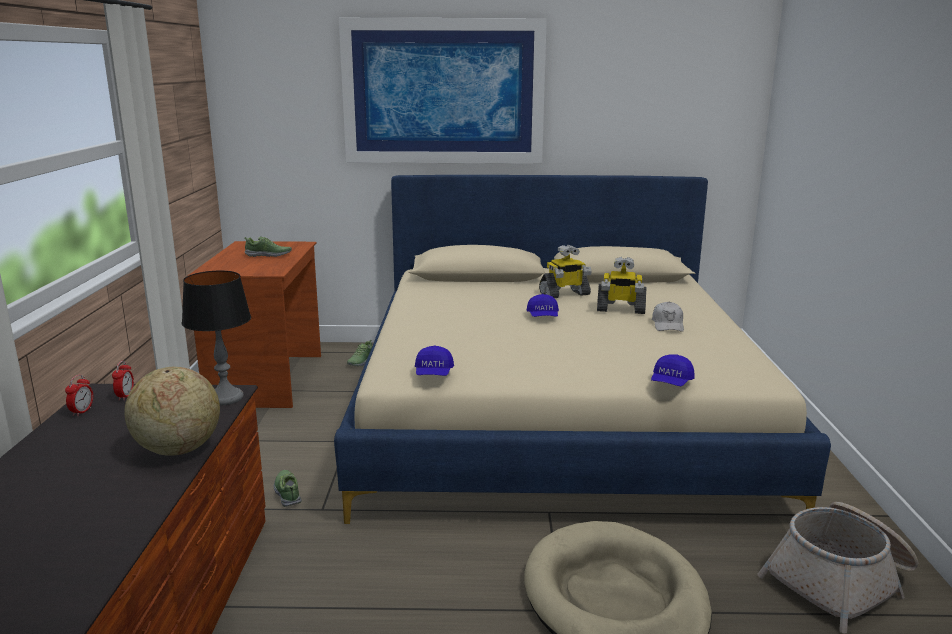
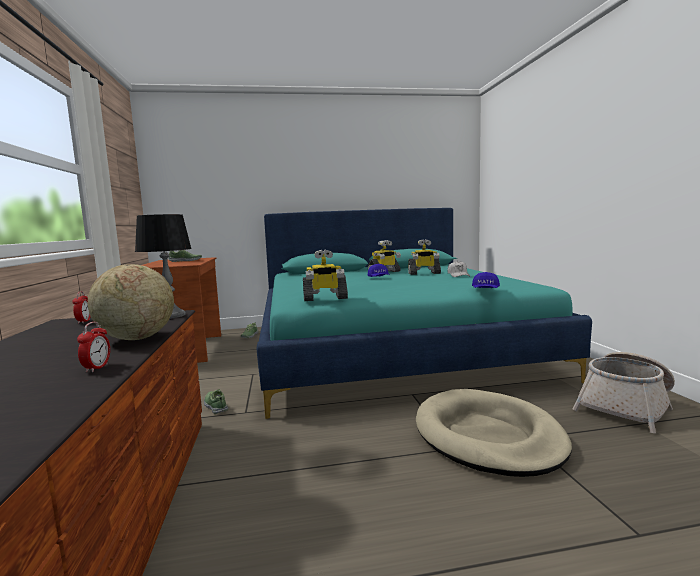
camera: 10 degrees left, 10 degrees down
(82, 412) = (44, 330): alarm clock -> alarm clock (97, 368)
(433, 374) = (325, 298): blue cap -> toy robot
(443, 92) = (293, 163): picture -> none
(555, 415) = (389, 348): beige bed -> turquoise bed

